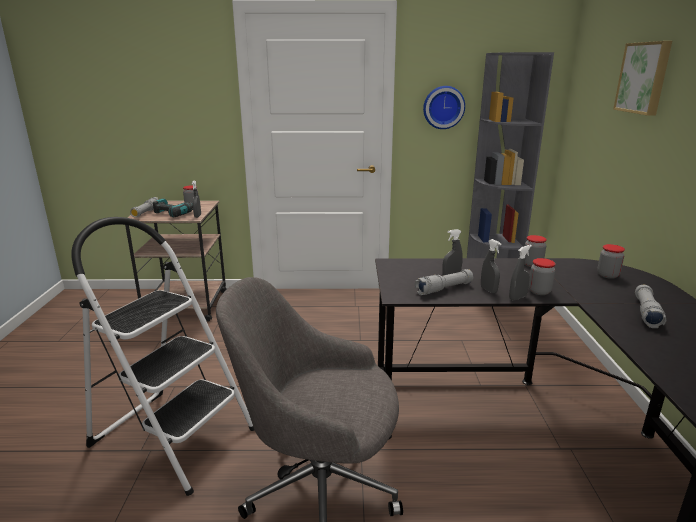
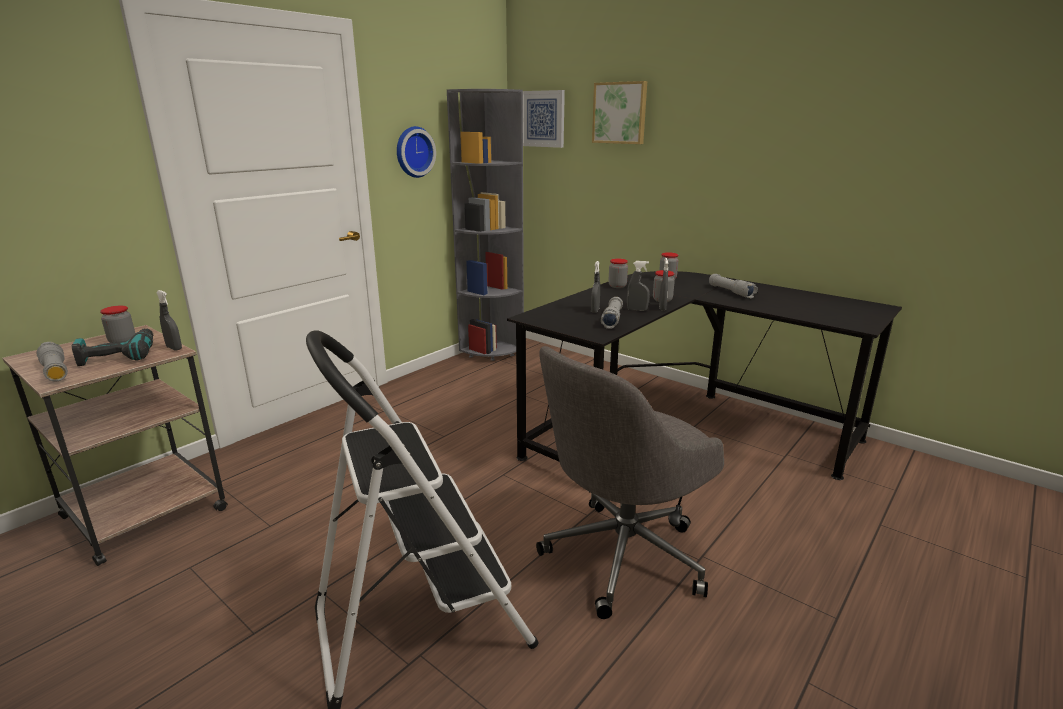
camera: 50 degrees left, 0 degrees up
(590, 81) = (543, 119): none -> picture

